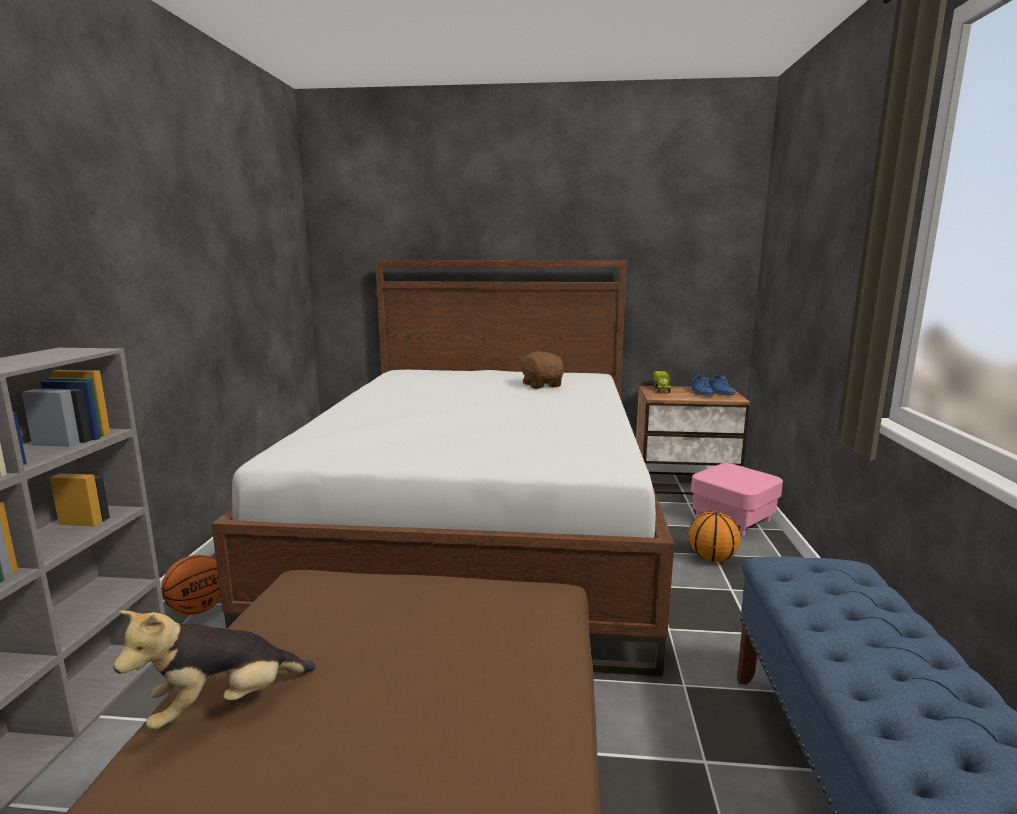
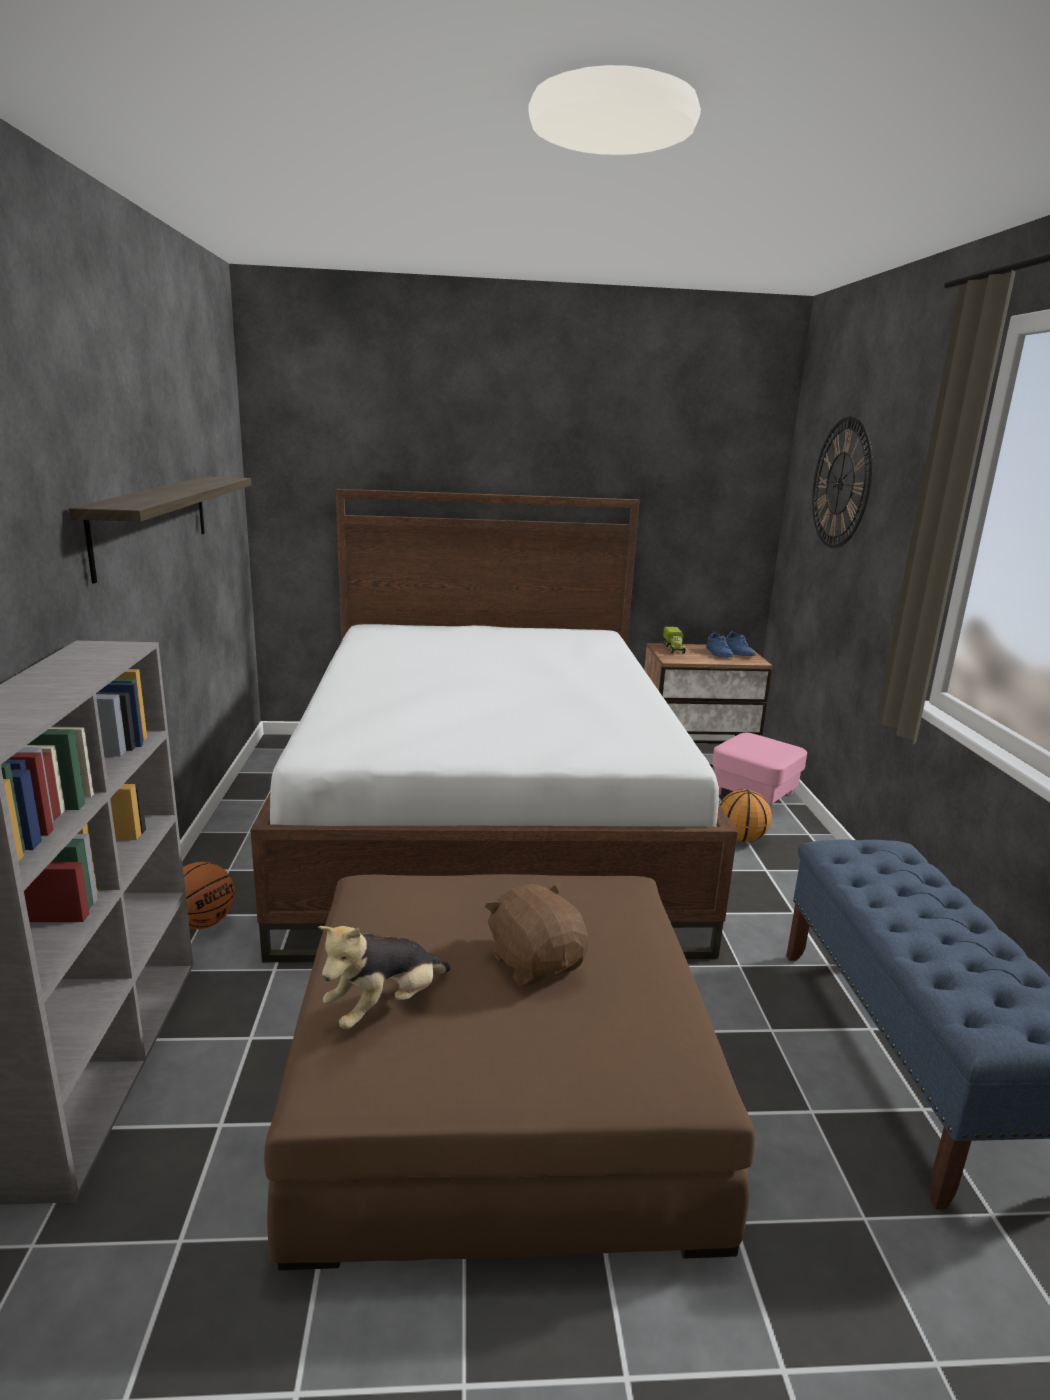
camera: 10 degrees left, 5 degrees up
(183, 267) = (153, 522): none -> shelf
(542, 385) = (550, 649): brown plush toy -> brown plush toy (536, 962)
(803, 228) = (840, 483): none -> wall clock

